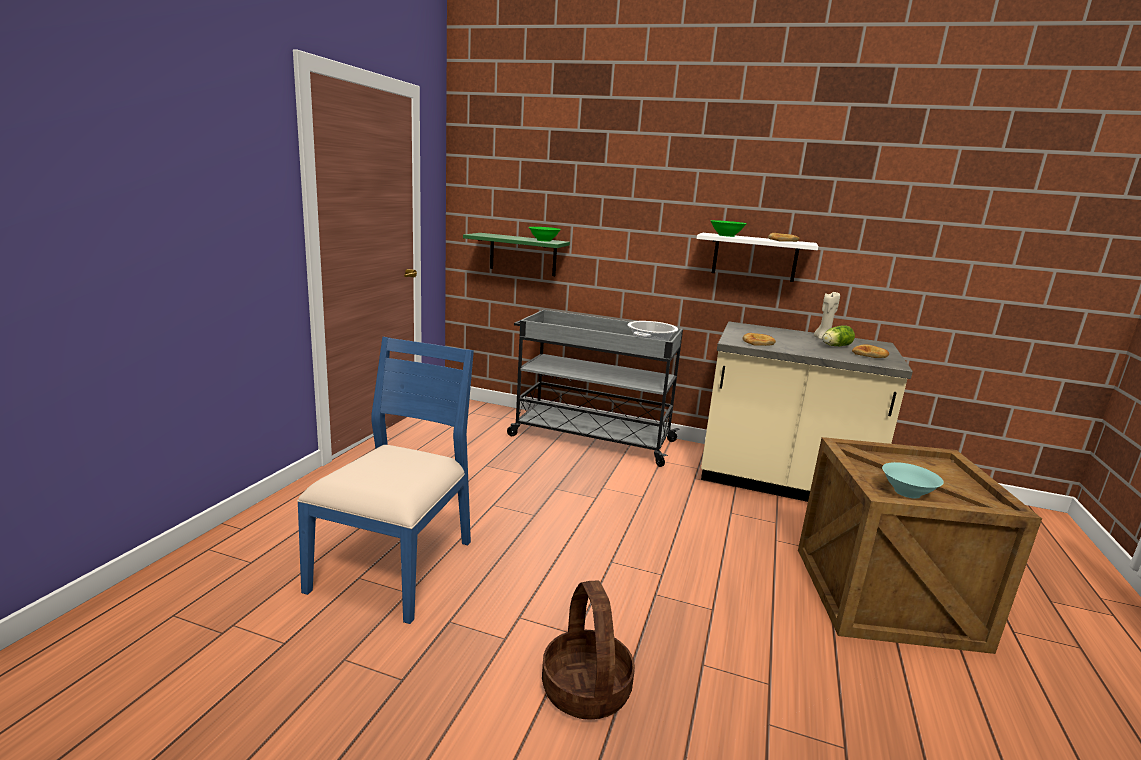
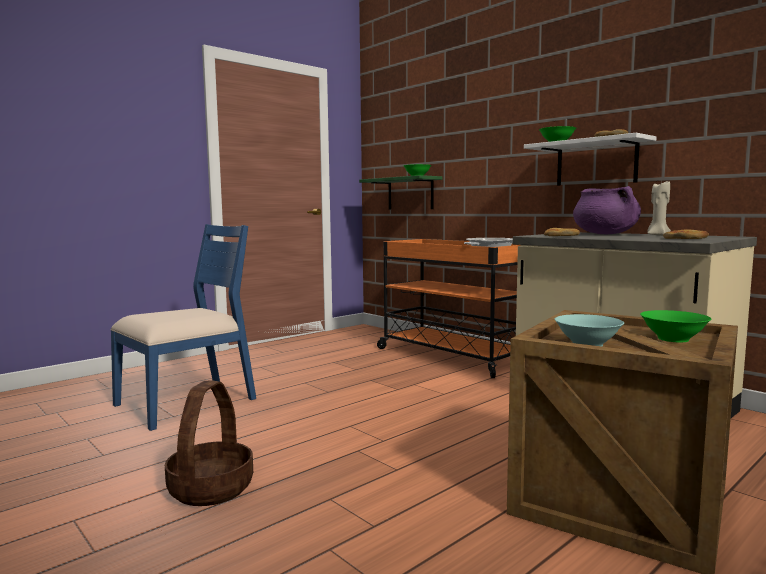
camera: 30 degrees right, 10 degrees down
(590, 438) = (450, 355): grey cart -> orange cart
(777, 334) = (605, 234): none -> purple cooking pot
(834, 346) = (655, 237): lettuce -> none
(938, 472) = (672, 339): none -> green bowl

